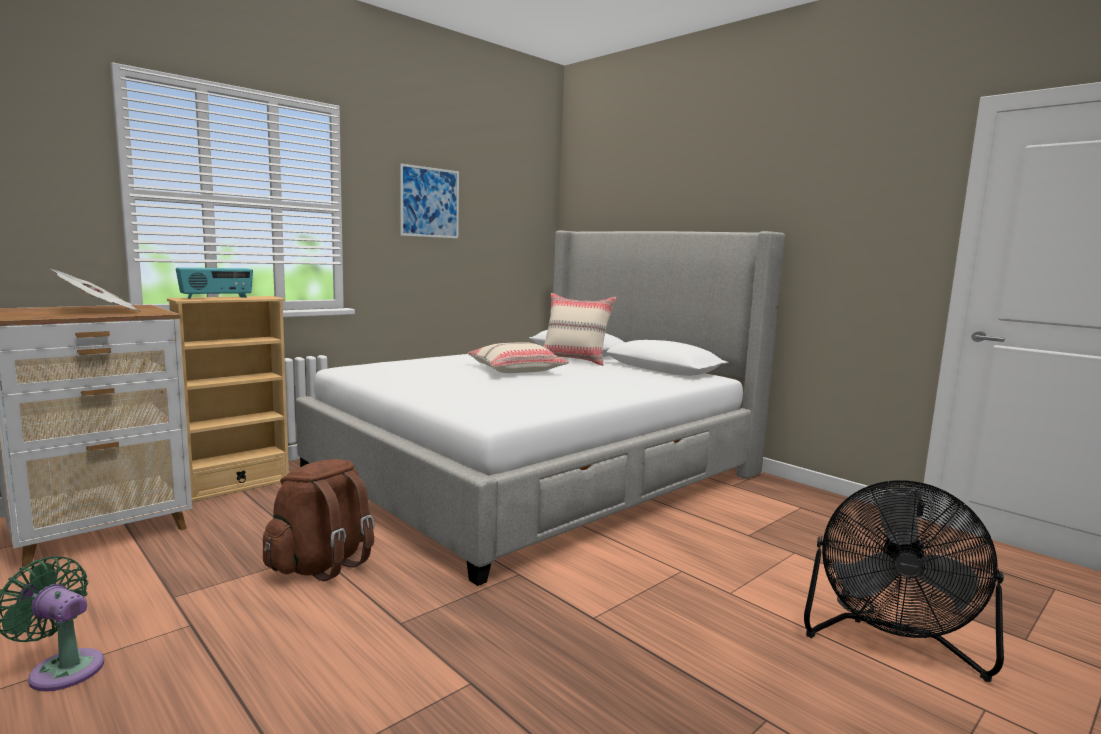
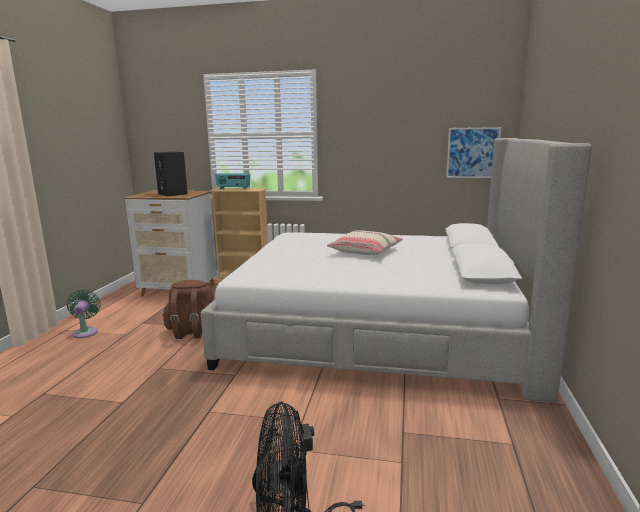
camera: 55 degrees right, 5 degrees up
(100, 311) = (173, 194): newspaper -> black speaker
(429, 202) = (382, 124): picture -> picture (473, 153)
(575, 360) = (438, 252): beige pillow -> none

